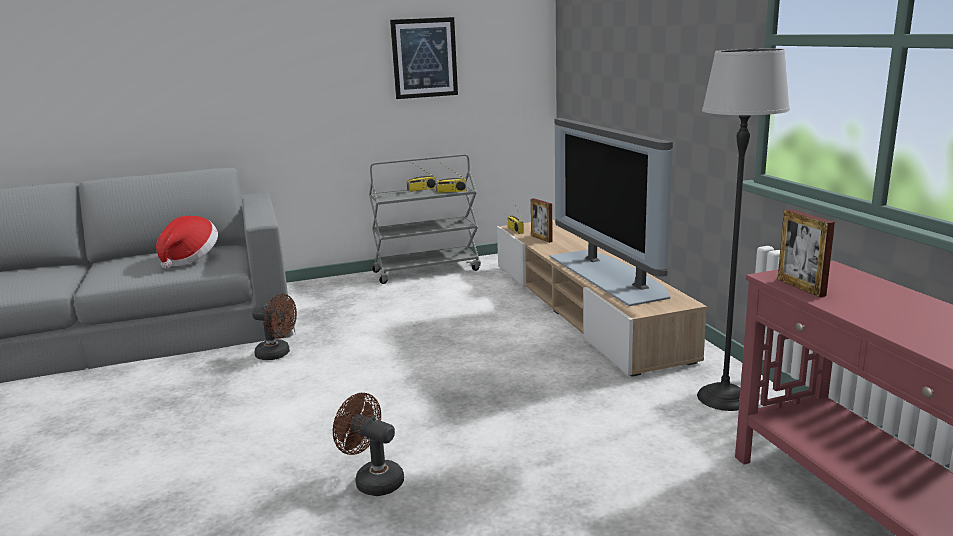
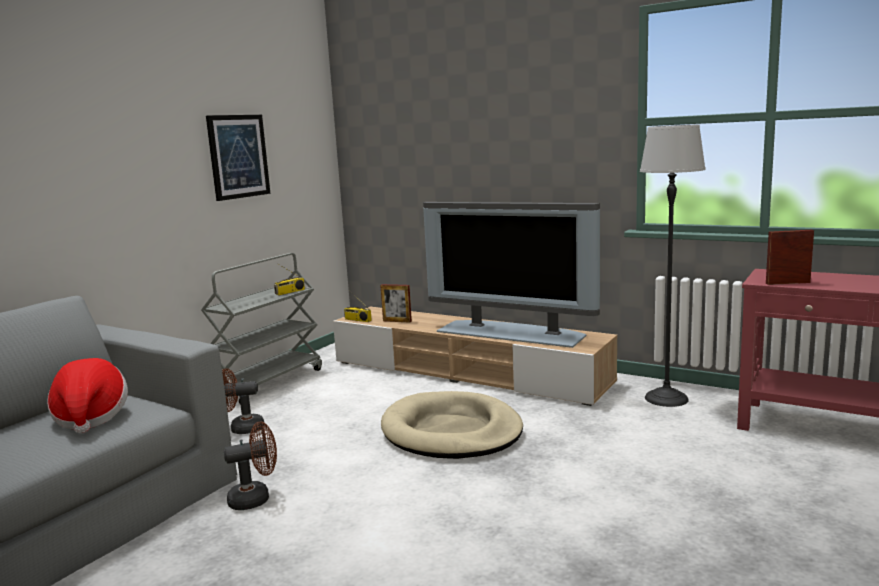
camera: 40 degrees left, 5 degrees down
(373, 480) = (565, 549): brown fan -> brown fan (241, 428)
(421, 189) = (253, 296): radio -> none
(473, 355) = (451, 431): none -> beige dog bed
(801, 287) = (787, 283): picture frame -> picture frame turned 150 degrees clockwise

